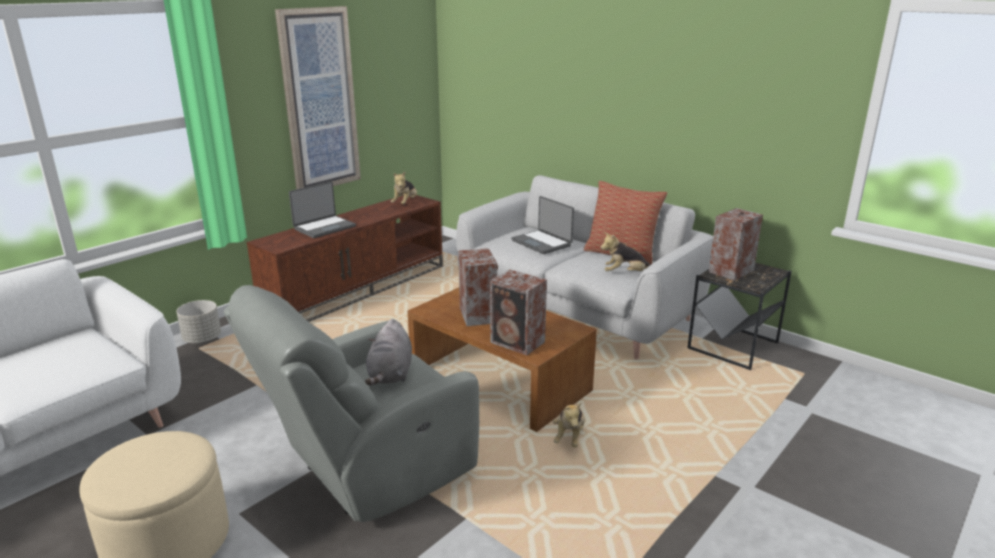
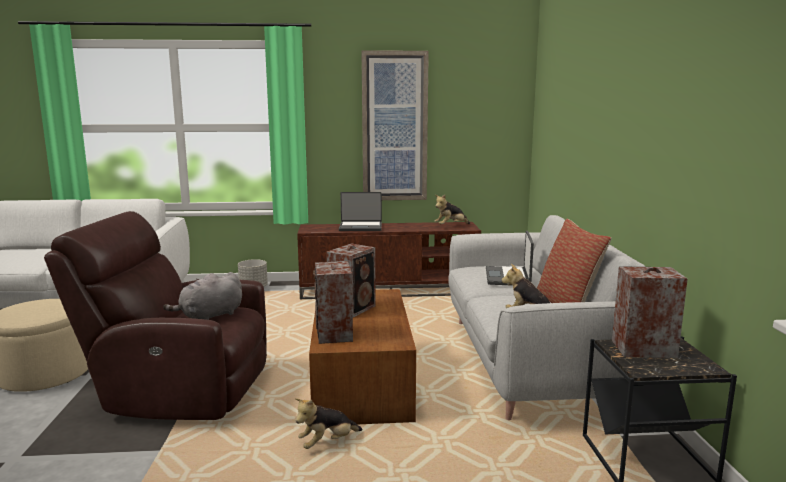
camera: 45 degrees right, 10 degrees down
(368, 470) = (178, 391): grey armchair -> brown armchair

